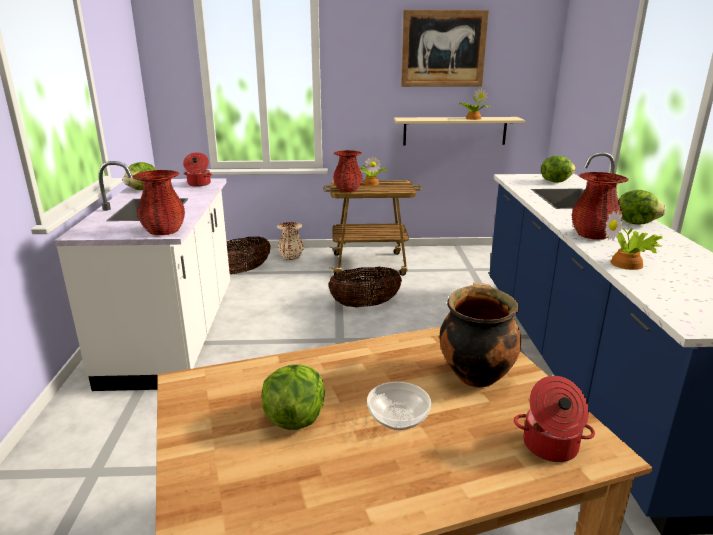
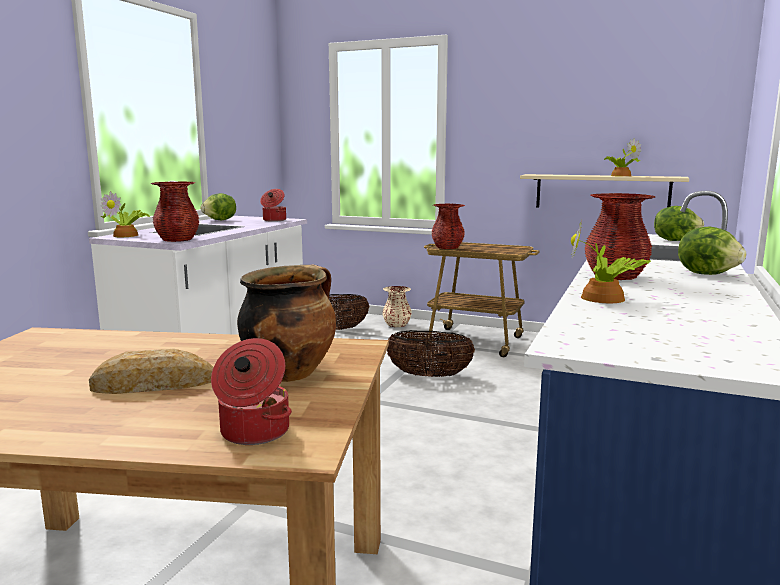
camera: 25 degrees right, 10 degrees down
(294, 418) = (71, 367): lettuce -> none
(371, 183) = (484, 245): potted plant -> potted plant (127, 235)
(398, 418) = (153, 384): bowl -> bread
(443, 49) = (587, 94): picture -> none

